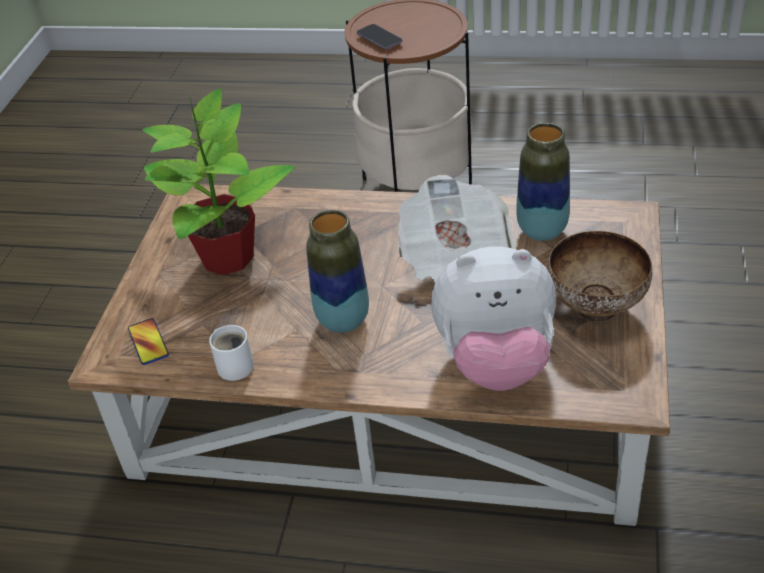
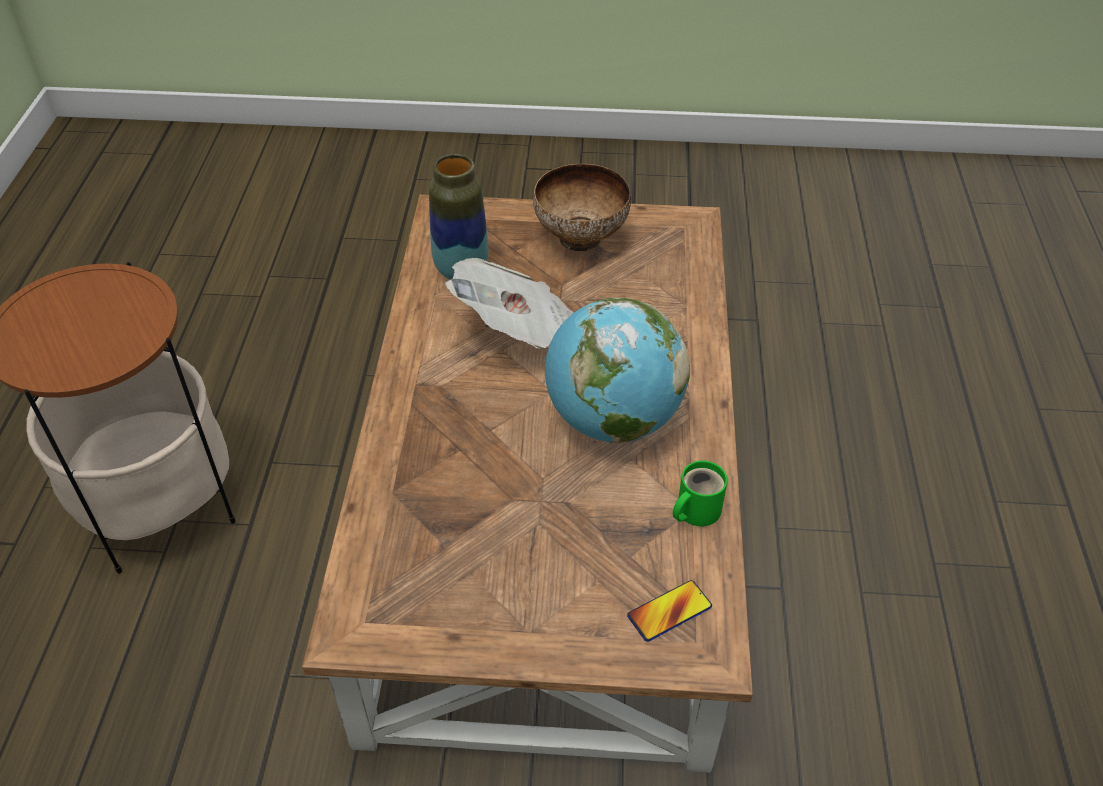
camera: 100 degrees left, 5 degrees up
(228, 256) = (495, 552): potted plant -> none
(234, 364) = (694, 510): white mug -> green mug
(343, 320) = (612, 419): vase -> globe
(379, 38) = (107, 347): phone -> none
(495, 362) = (661, 302): plush toy -> none

